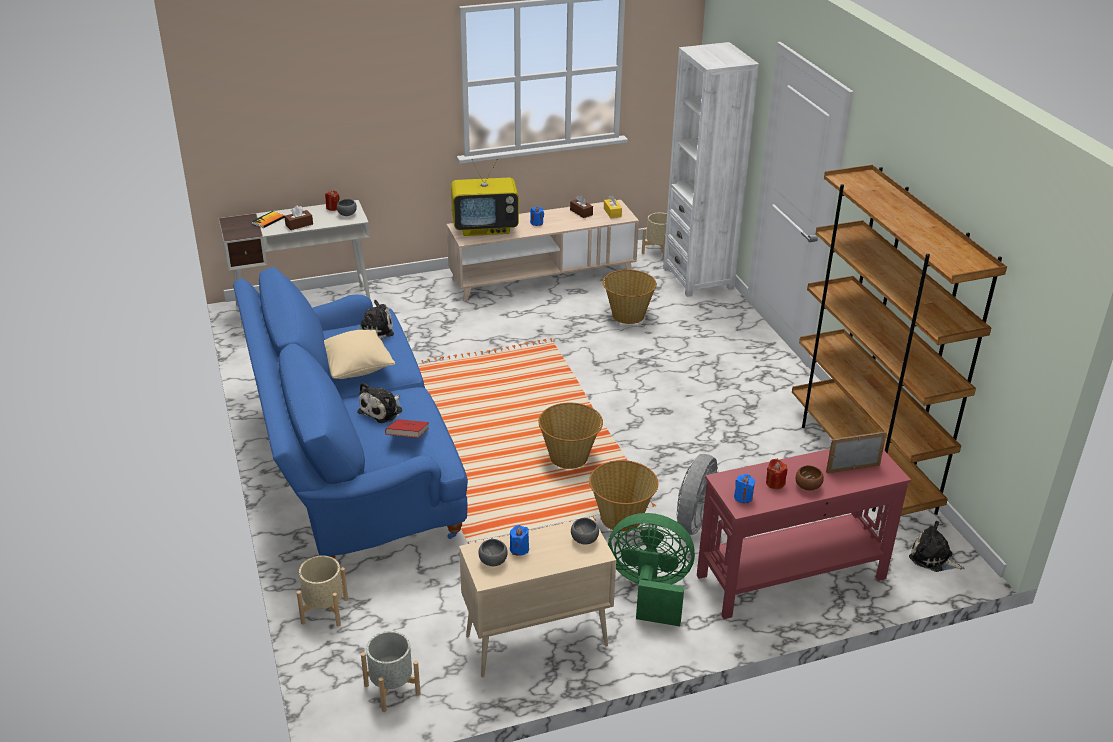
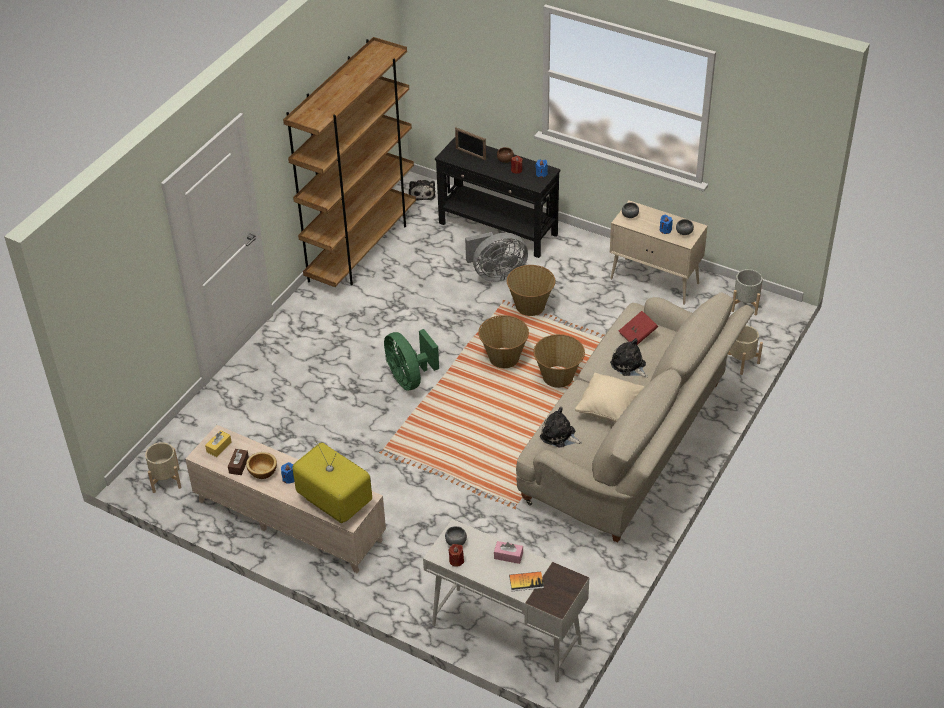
camera: 130 degrees left, 10 degrees up
(299, 224) = (508, 556): brown tissue box -> pink tissue box
(352, 462) = (632, 445): blue sofa -> beige sofa
(382, 410) = (629, 366): plush toy -> plush toy turned 120 degrees counterclockwise
(560, 217) = (262, 471): none -> bowl
(627, 315) = (298, 434): basket -> basket (558, 377)
(650, 590) = (571, 266): green fan -> green fan (409, 378)
(698, 278) = (193, 430): white bookcase -> none
(790, 577) = (498, 229): red console table -> black console table

